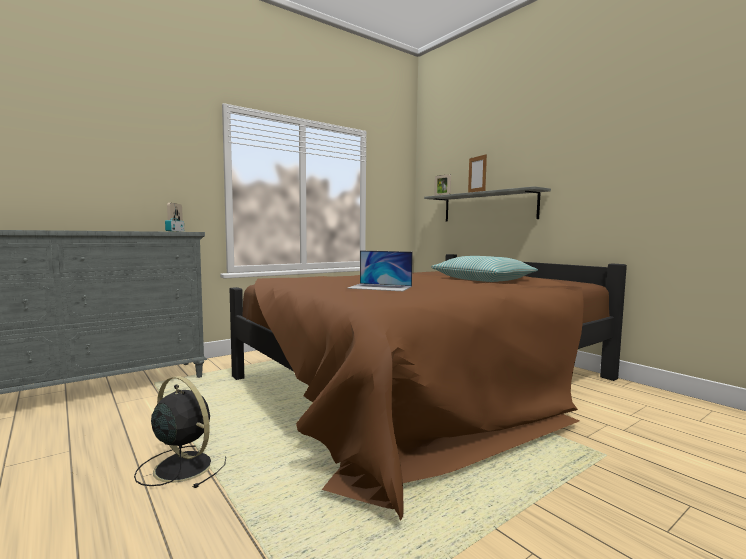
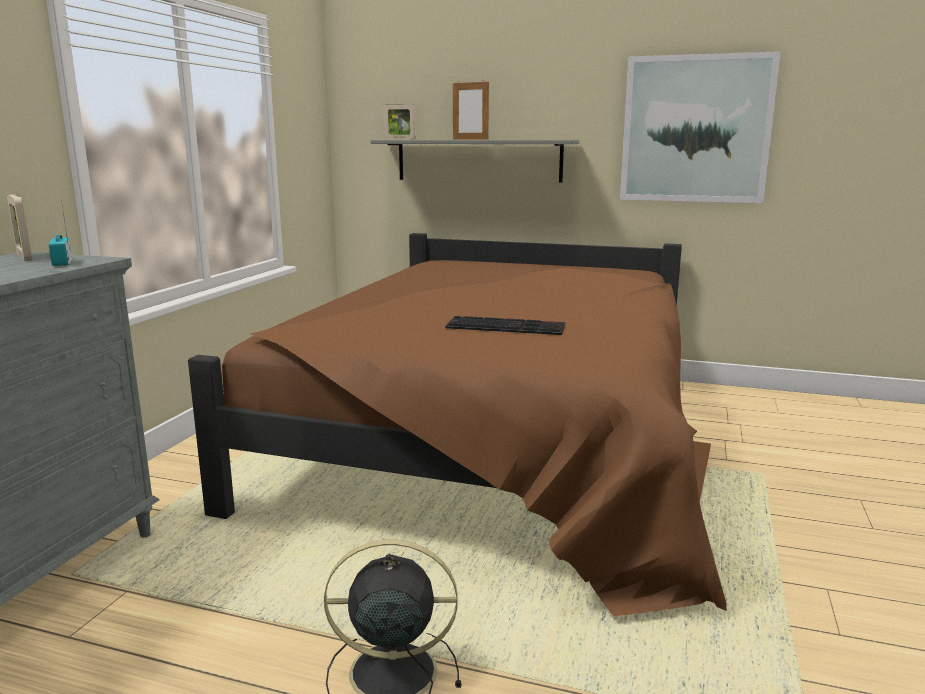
camera: 35 degrees left, 10 degrees up
(380, 287) = (507, 326): laptop -> keyboard
(483, 280) = (553, 285): pillow -> none
(639, 172) = (695, 129): none -> picture

